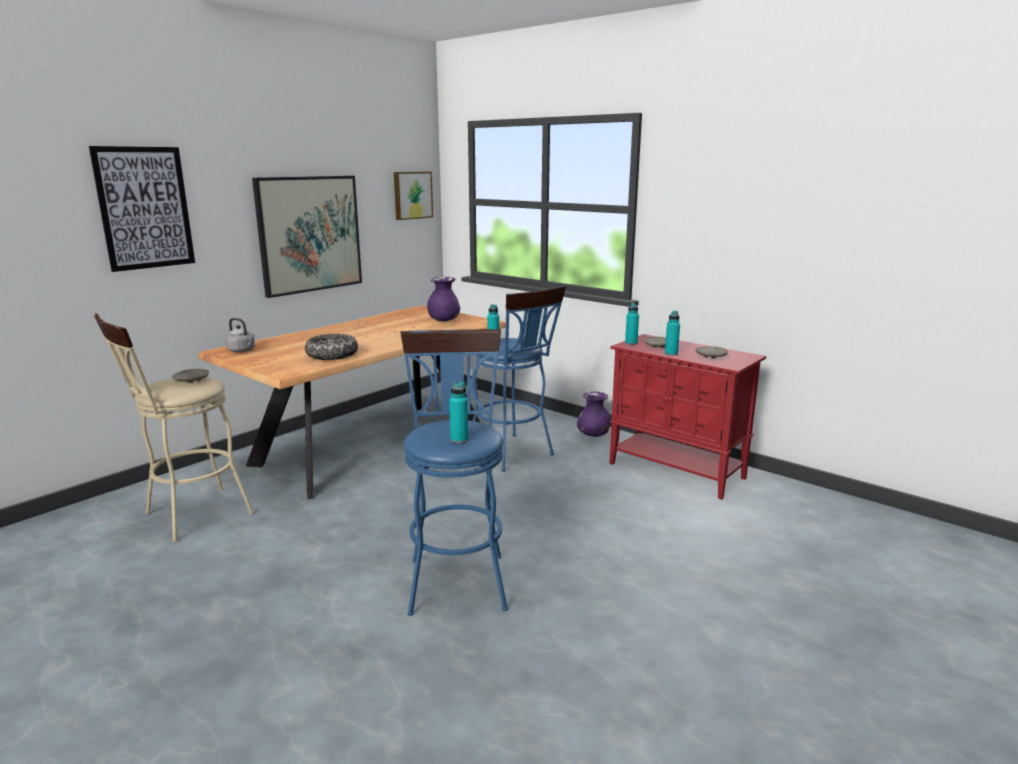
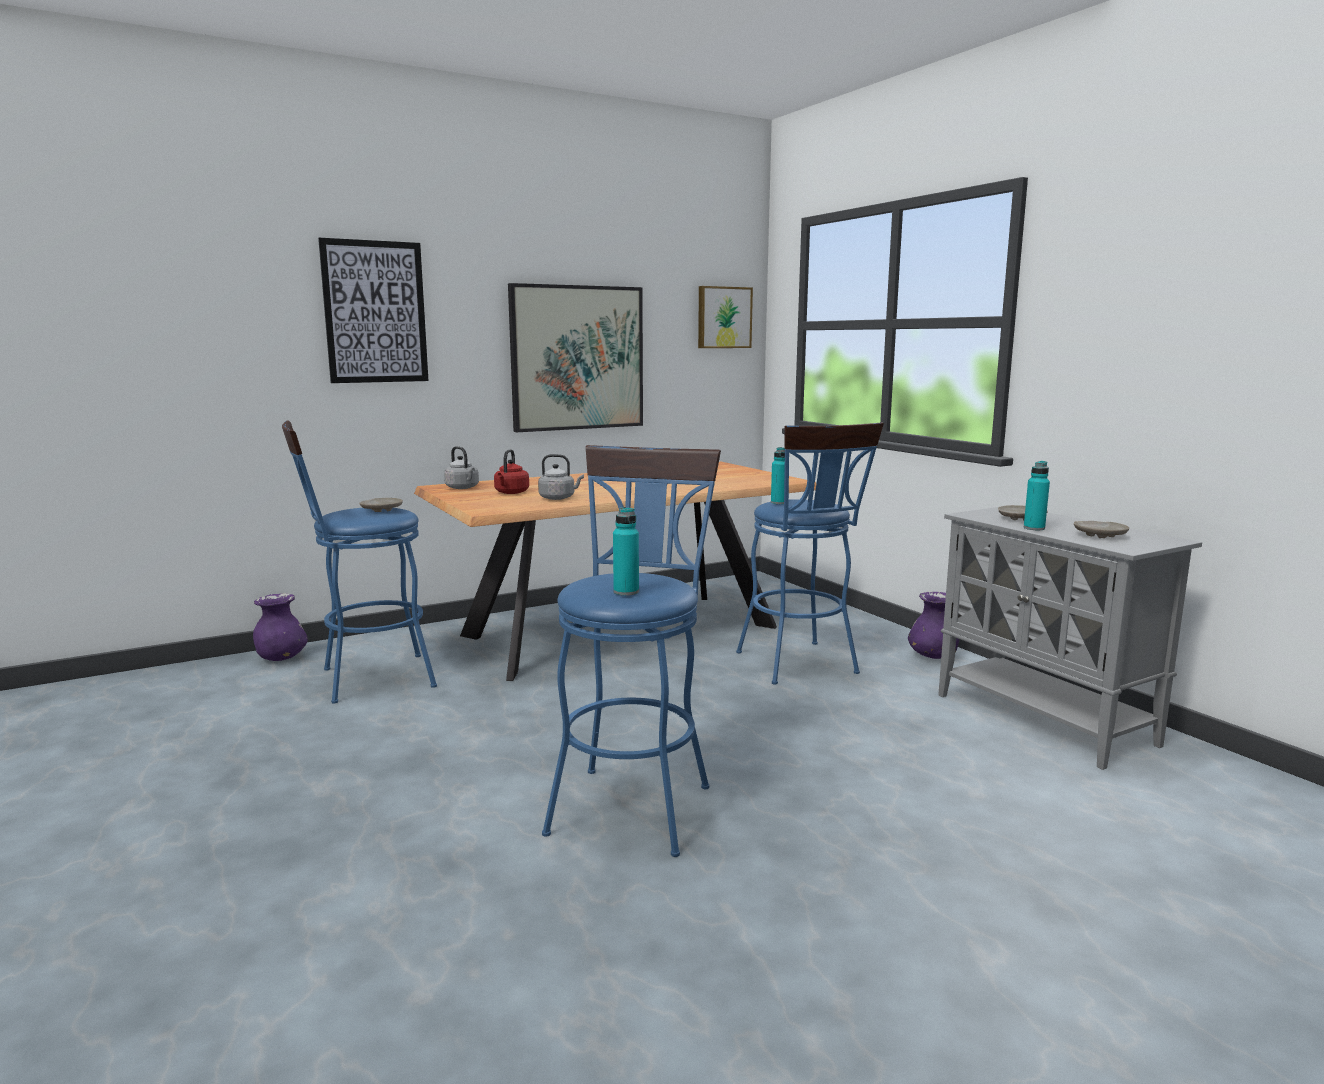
camera: 20 degrees right, 5 degrees down
(190, 516) = (367, 679): beige stool -> blue stool
(288, 352) = (511, 493): none -> red kettle
(332, 355) = (559, 498): bowl -> grey kettle
(444, 320) = (734, 476): purple vase -> purple vase (281, 658)
(631, 343) = (980, 513): turquoise bottle -> none
(677, 471) = (1045, 720): red cabinet -> grey cabinet

